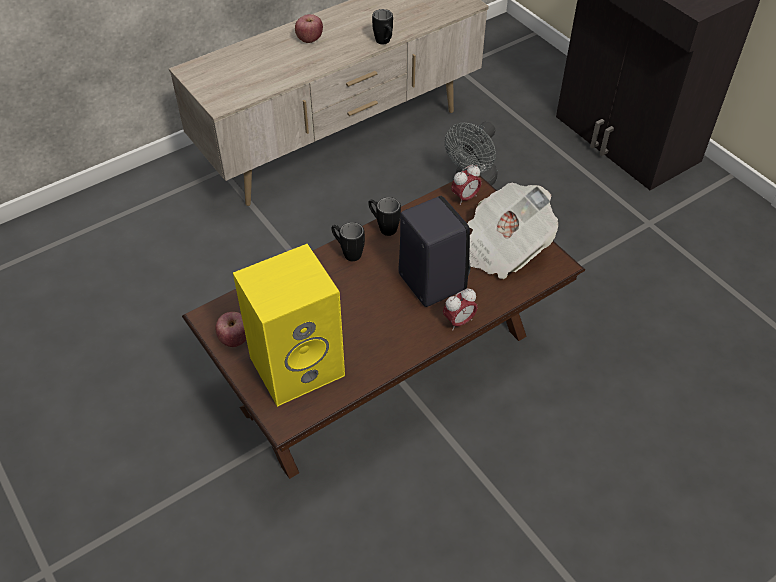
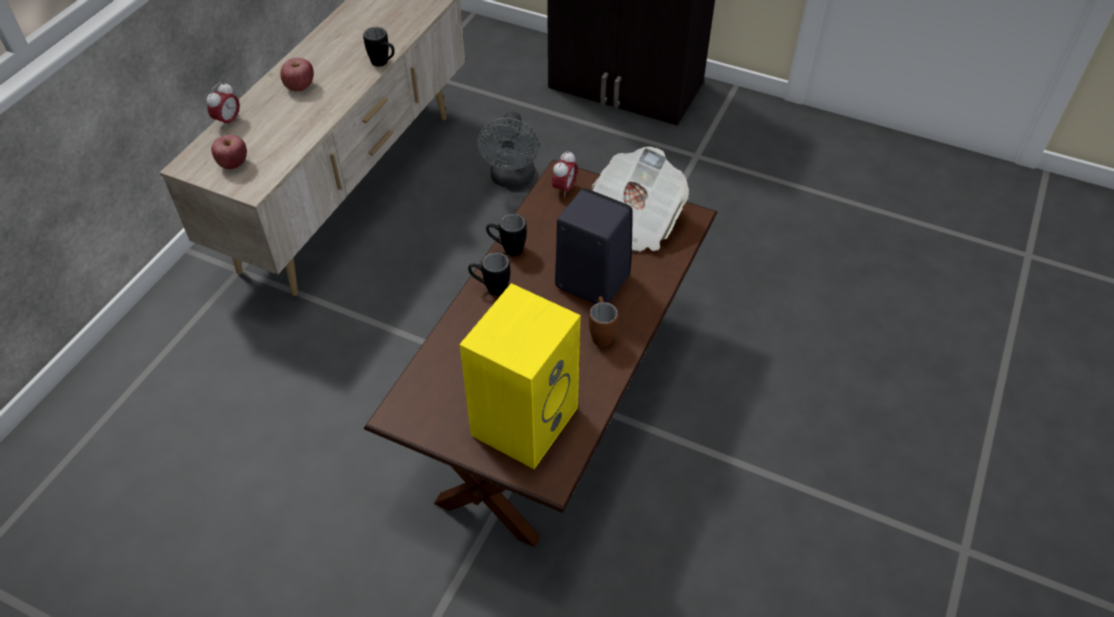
camera: 30 degrees left, 0 degrees up
(235, 339) = (441, 424): apple -> apple (233, 164)
(408, 326) = (601, 333): none -> brown mug
(459, 322) = (644, 307): alarm clock -> alarm clock (228, 121)

